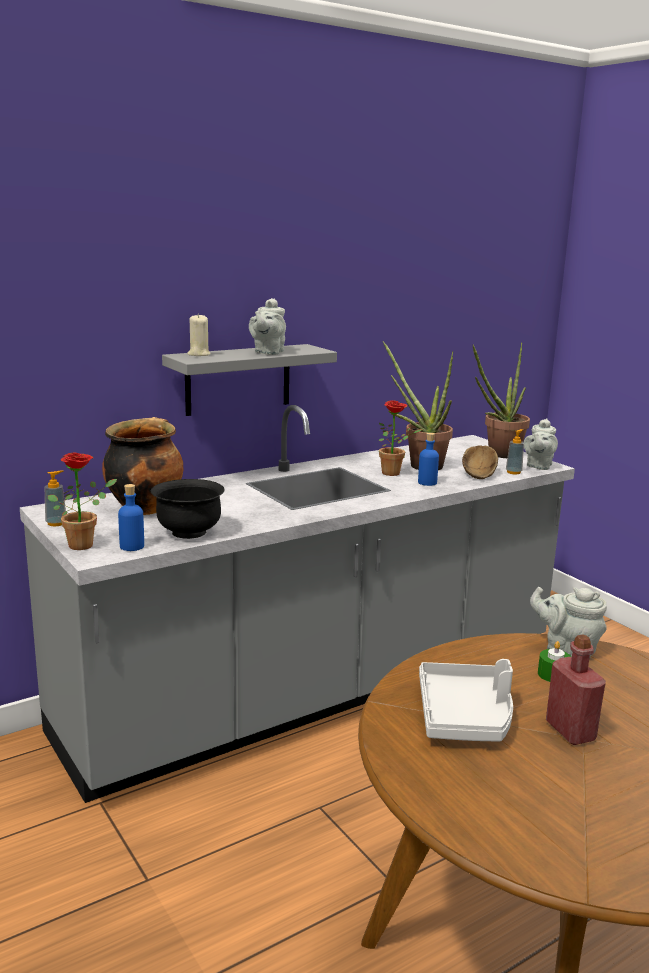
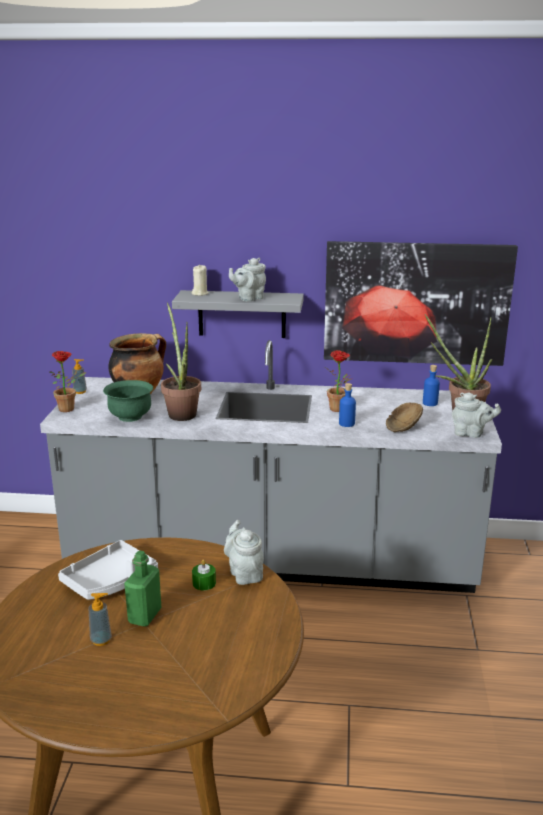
camera: 40 degrees right, 5 degrees up
(132, 546) = (87, 417): blue bottle -> blue bottle (430, 403)
(189, 532) = (130, 417): black bowl -> green bowl
(415, 344) = (416, 303): none -> picture
(419, 465) = (373, 408): potted plant -> potted plant (181, 412)
(513, 472) = (436, 433): soap dispenser -> soap dispenser (101, 640)
(538, 466) = (471, 433): grey teapot -> grey teapot turned 135 degrees counterclockwise
(570, 731) = (145, 616): red bottle -> green bottle

